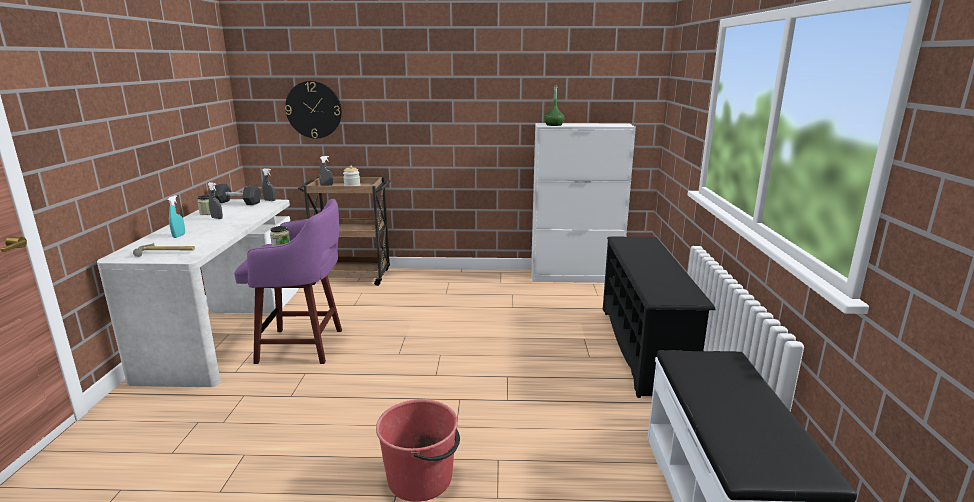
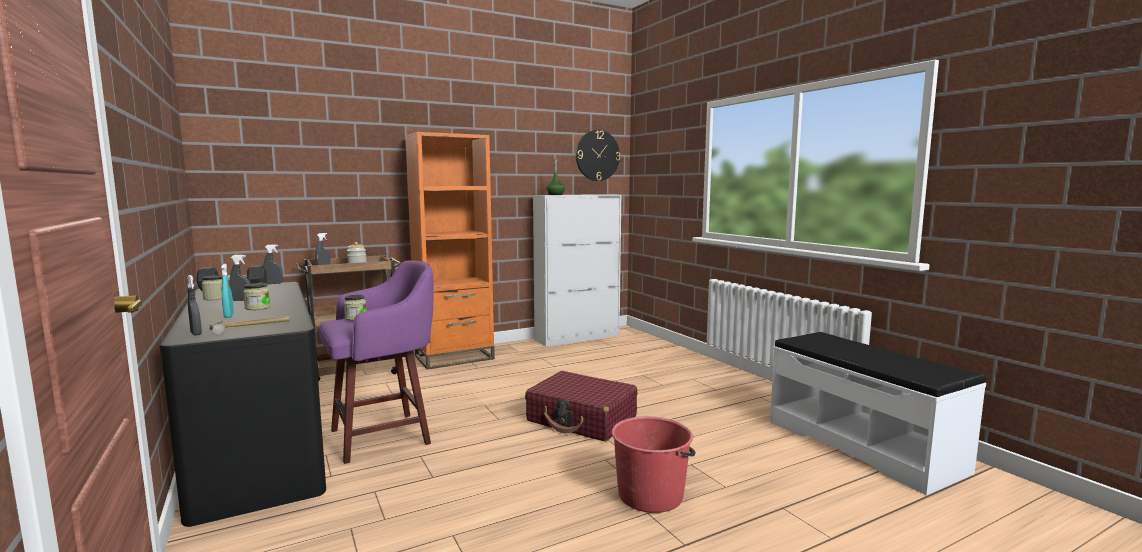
camera: 30 degrees left, 10 degrees down
(130, 252) = (196, 333): none -> grey spray bottle
(209, 229) = (257, 308): none -> jar
(226, 330) = (257, 444): white desk -> black desk
(313, 110) = (298, 183): wall clock -> wall clock (597, 155)
(440, 278) = (454, 357): none -> orange bookcase
(464, 375) = (582, 419): none -> red suitcase
(645, 347) = (692, 371): black shoe rack -> none

